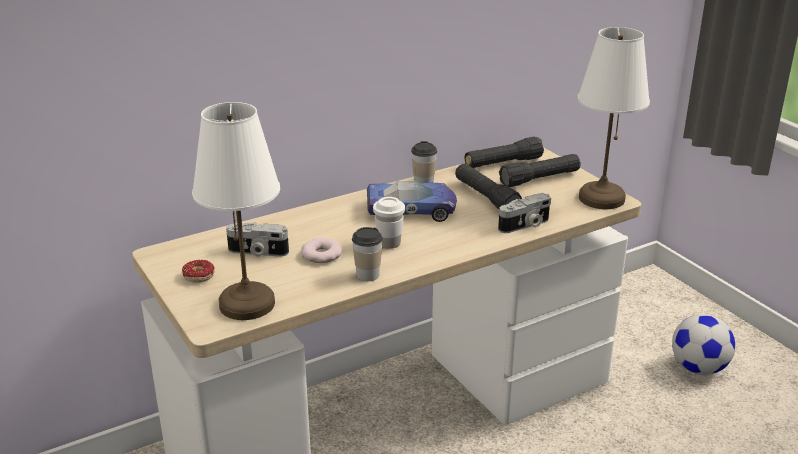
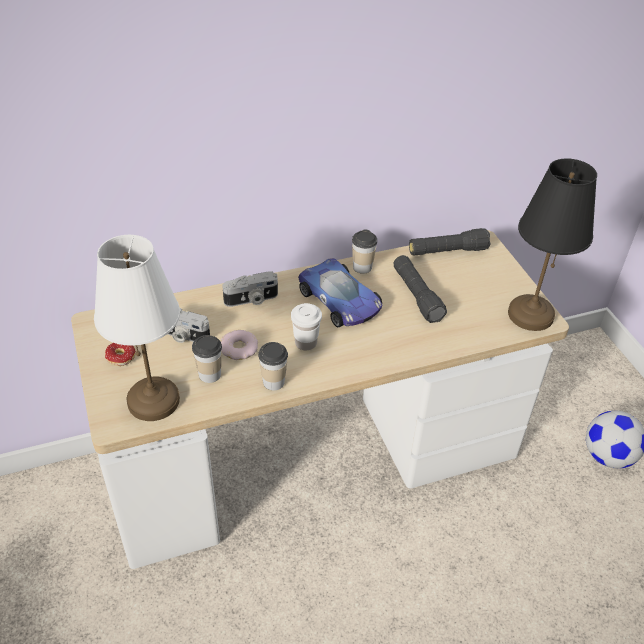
camera: 10 degrees right, 15 degrees up
(299, 278) = (210, 374): none -> cup
(411, 209) = (340, 301): toy car -> toy car turned 45 degrees clockwise
(525, 225) = (443, 340): camera -> camera (251, 300)
(539, 179) = (477, 279): black flashlight -> none
(601, 199) = (529, 315): white table lamp -> black table lamp

